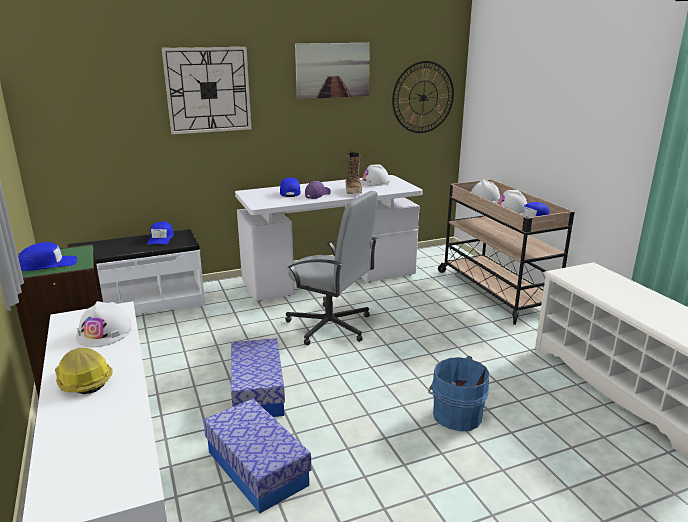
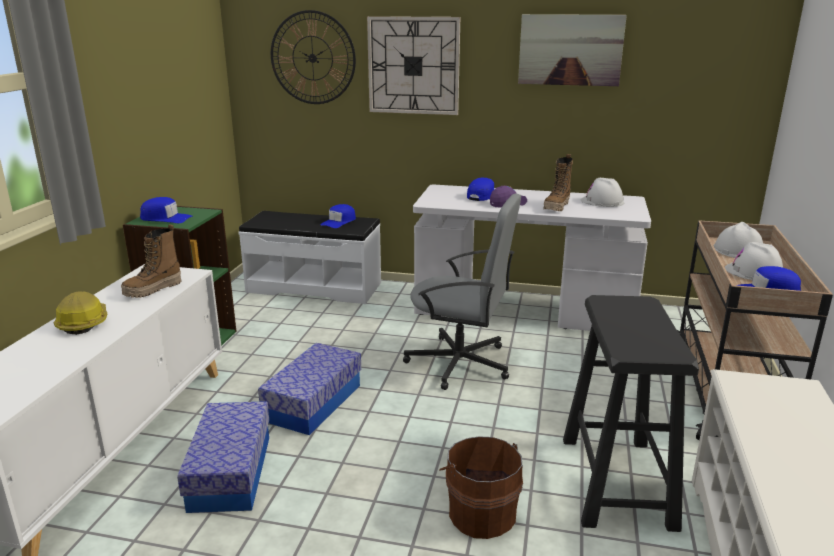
camera: 35 degrees right, 0 degrees up
(105, 332) = (153, 290): white hard hat -> boot
(330, 326) = (460, 363): grey office chair -> grey office chair turned 45 degrees counterclockwise
(423, 97) = (708, 95): wall clock -> wall clock (312, 58)
(455, 414) = (480, 512): blue bucket -> brown bucket
(502, 364) = (616, 482): none -> black stool

